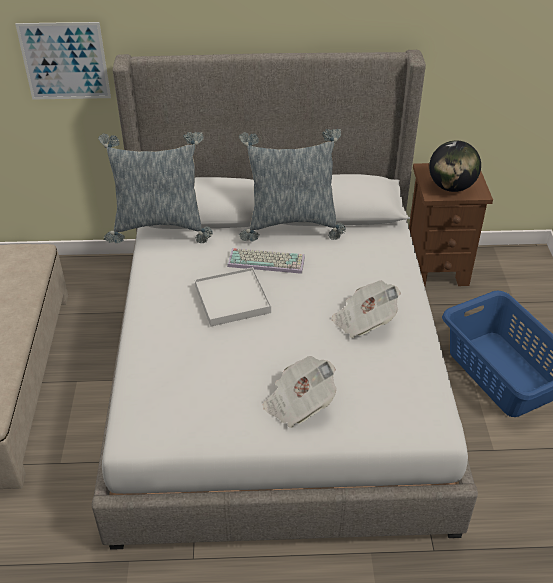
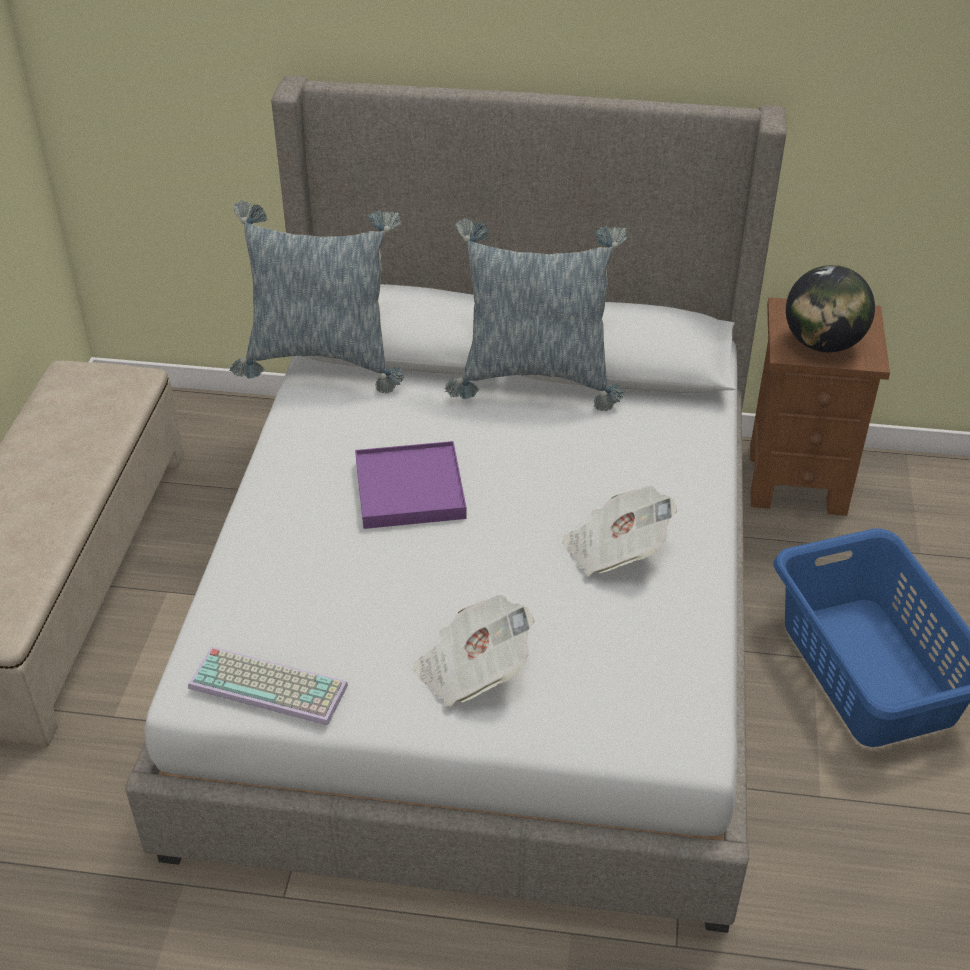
camera: 10 degrees right, 0 degrees up
(64, 61) = (205, 80): picture -> none
(232, 299) = (409, 490): white tray -> purple tray
(267, 261) = (483, 433): keyboard -> keyboard (271, 685)

